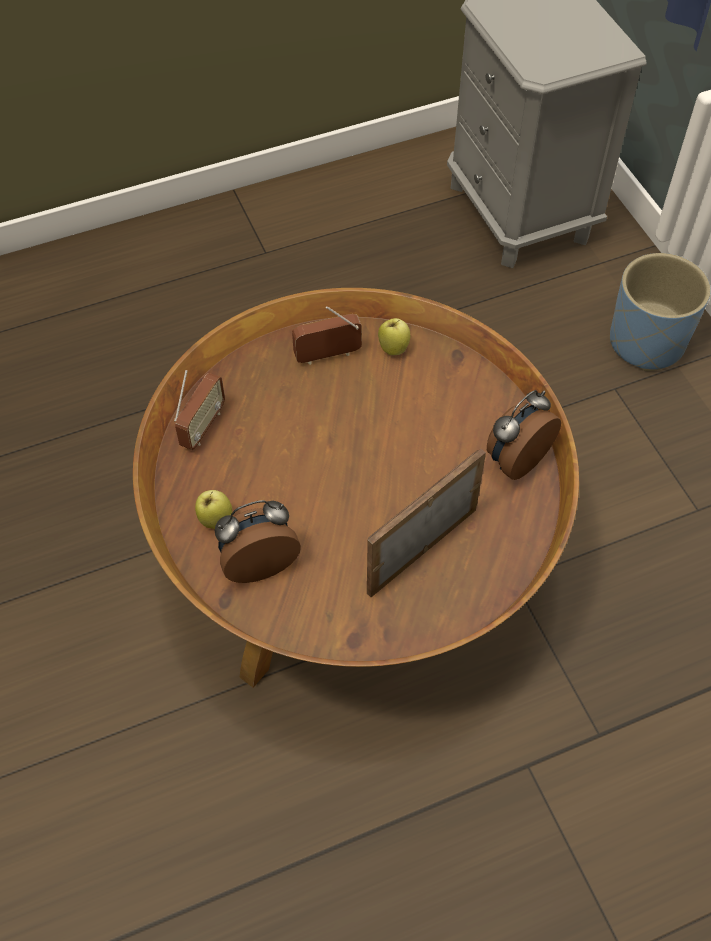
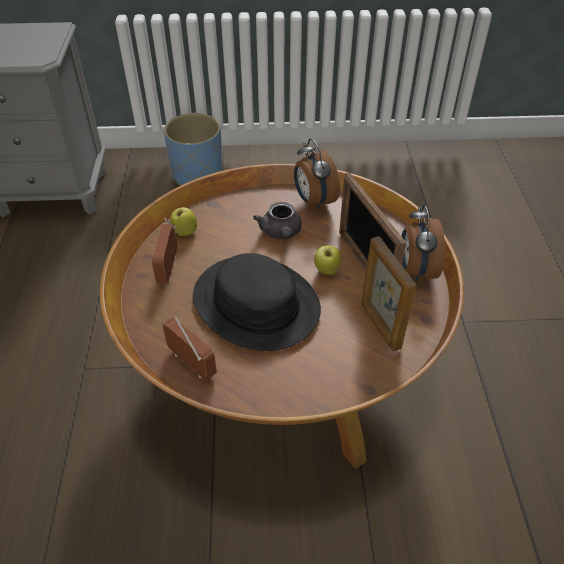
camera: 70 degrees left, 10 degrees down
(215, 519) = (289, 377): apple -> apple (326, 271)
(258, 561) = (341, 359): alarm clock -> alarm clock (416, 270)
(308, 455) = (255, 304): none -> black hat
(324, 590) = (380, 325): none -> picture frame
(438, 443) = (281, 233): none -> grey teapot

